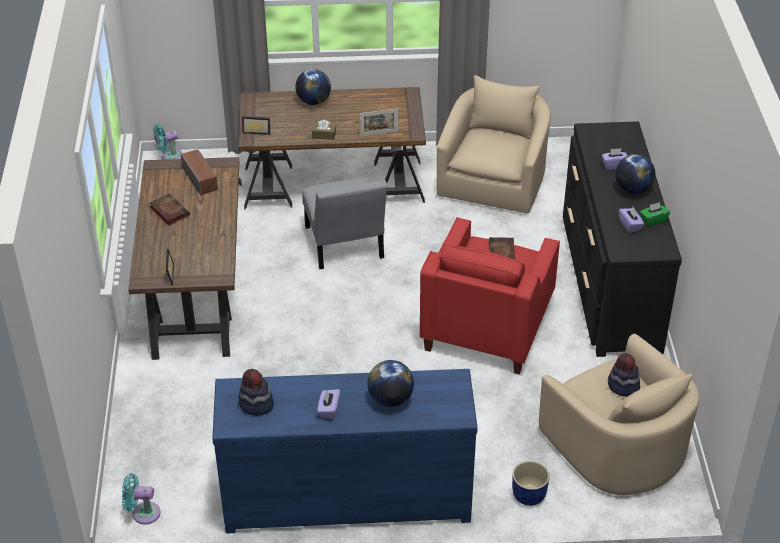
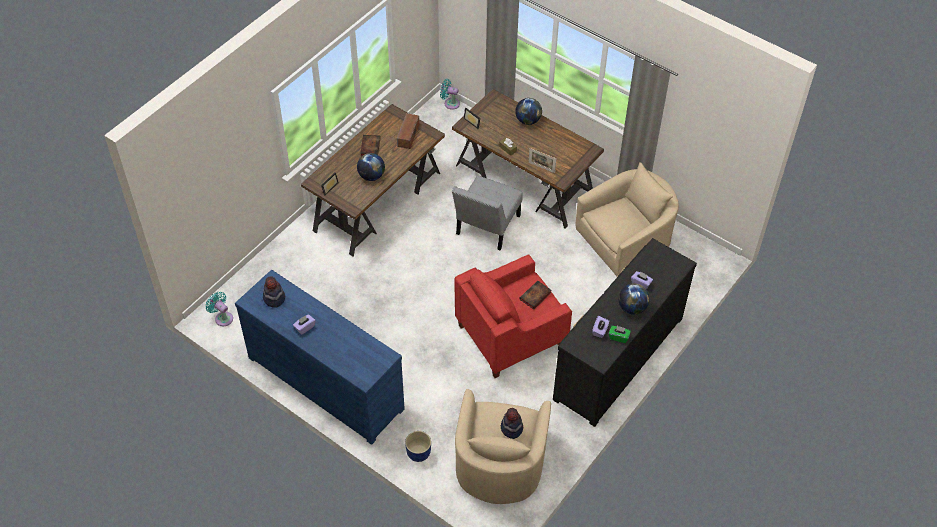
camera: 40 degrees right, 10 degrees up
(390, 399) = (341, 344): globe -> globe (371, 176)

